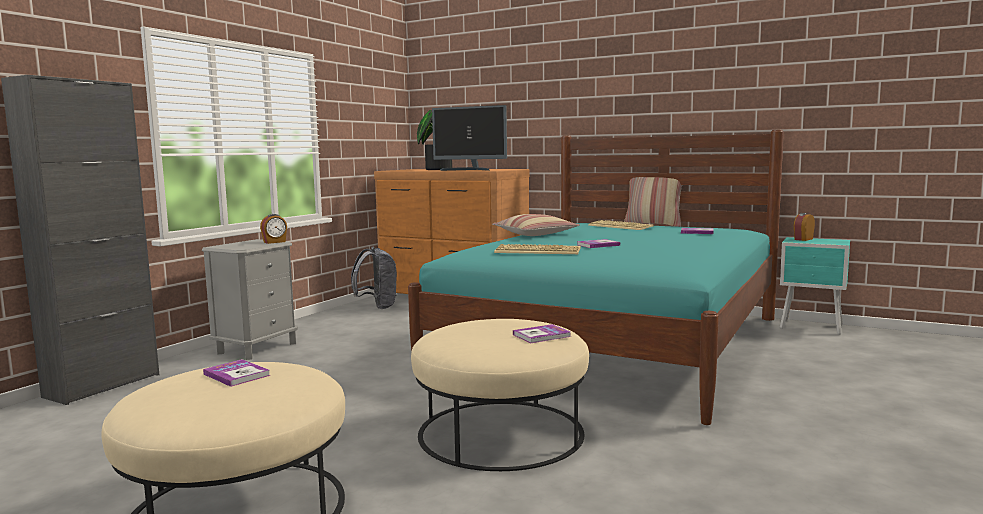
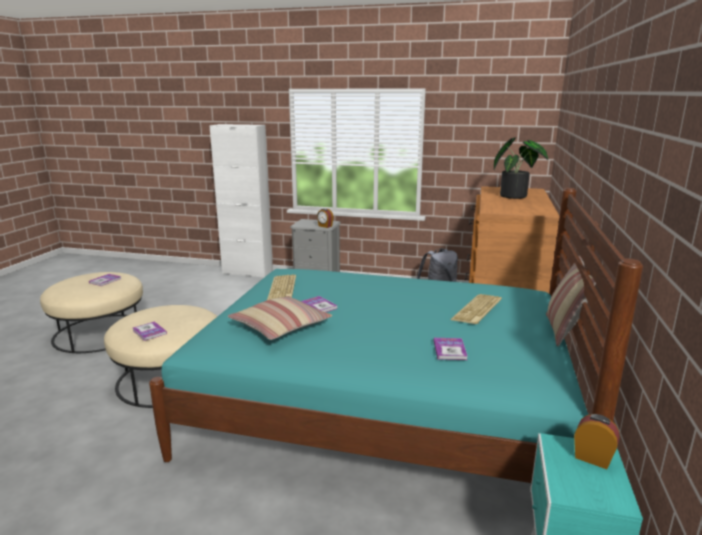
camera: 75 degrees right, 10 degrees up
(102, 385) = (247, 272): black cabinet -> white cabinet
(470, 170) = (497, 204): monitor -> none
(535, 234) = (390, 281): pillow -> pillow (280, 326)

